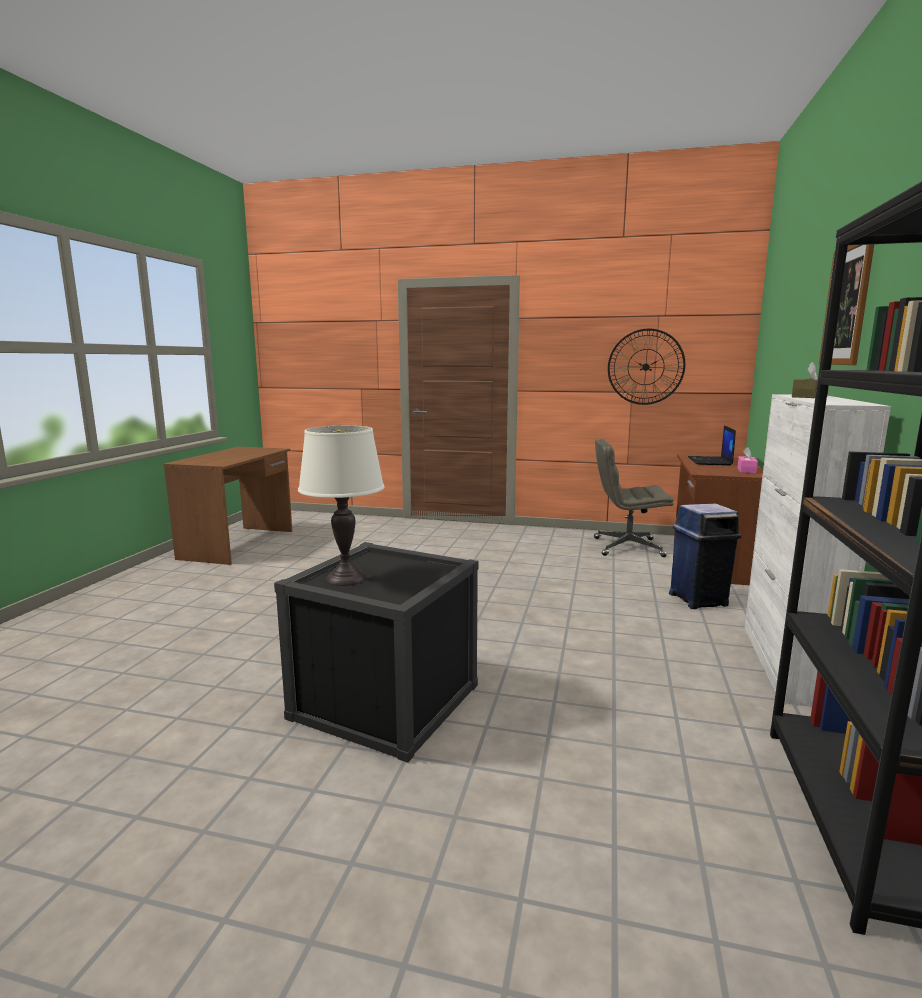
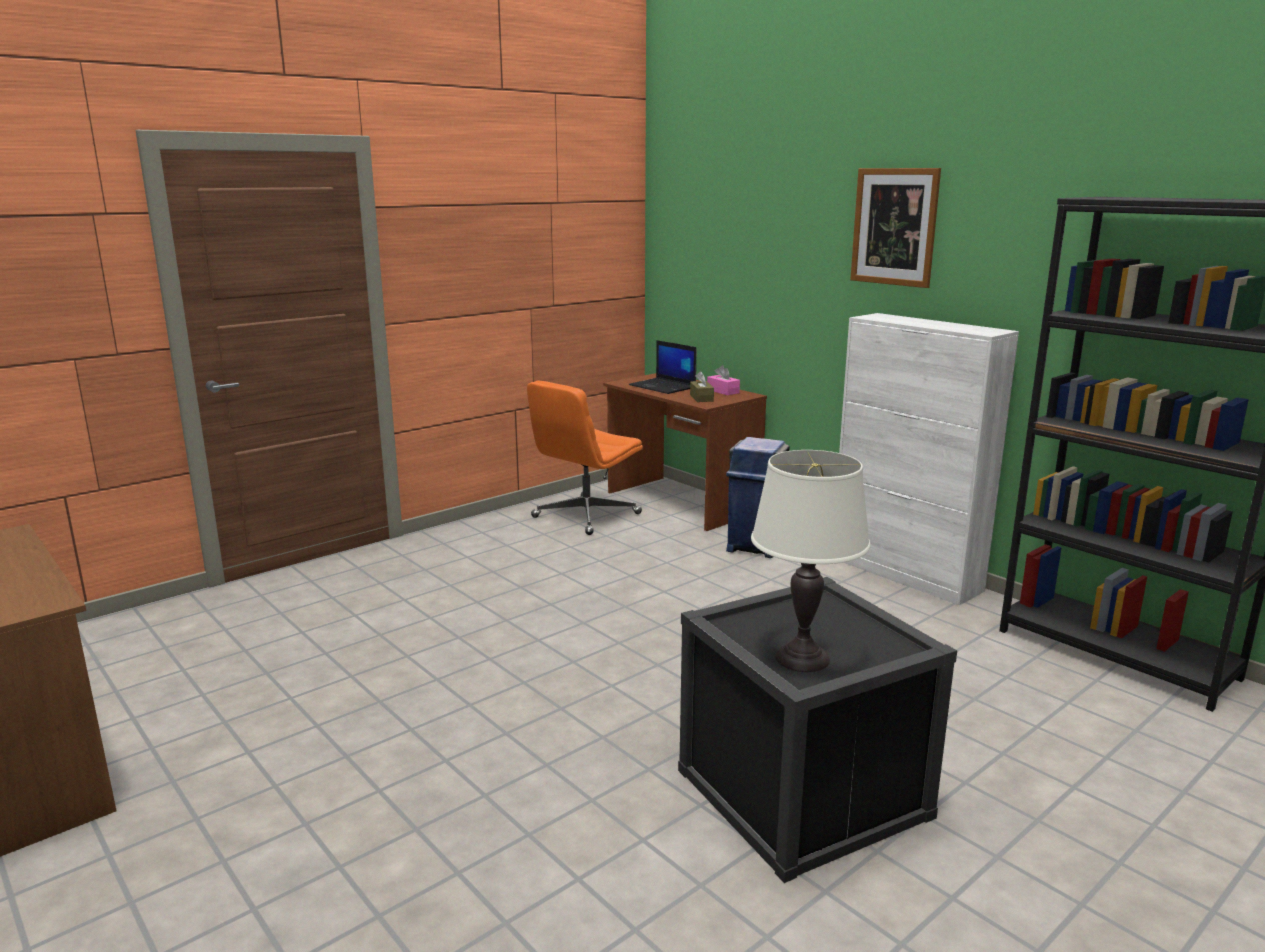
camera: 55 degrees left, 5 degrees up
(627, 547) = (586, 516): grey office chair -> orange office chair
(645, 367) = (544, 273): wall clock -> none
(809, 396) = (903, 320): brown tissue box -> brown tissue box (701, 398)

